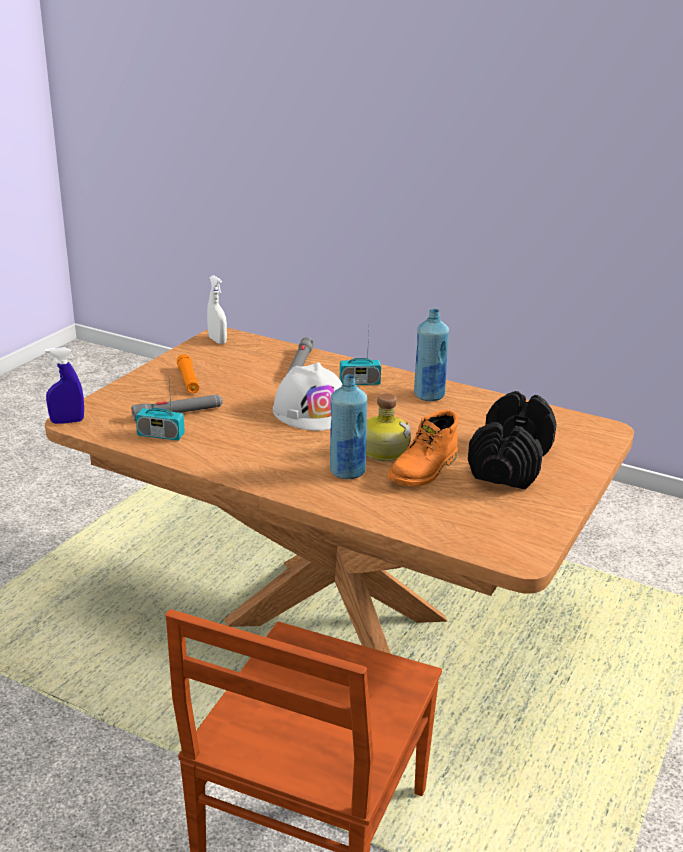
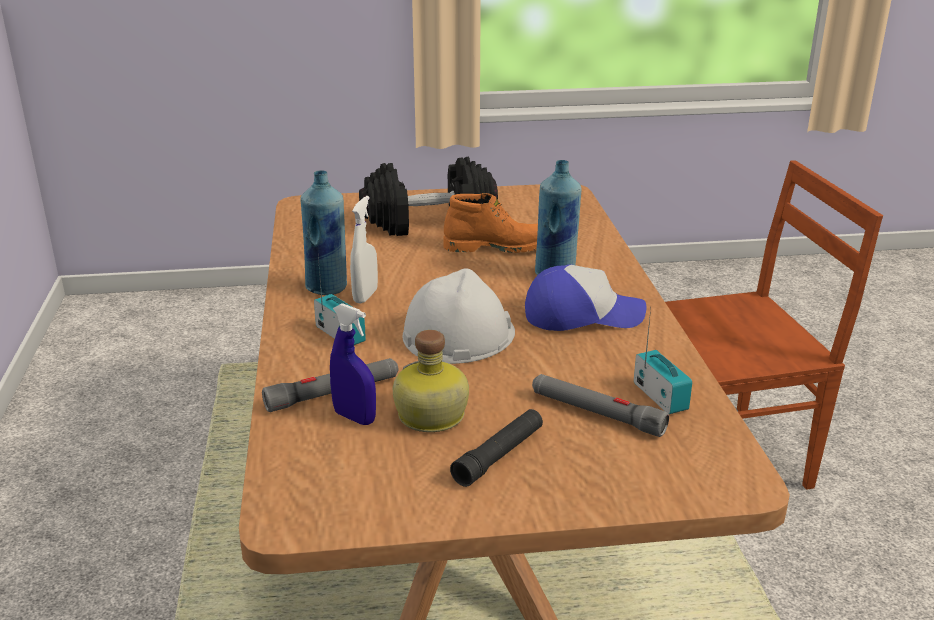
camera: 125 degrees left, 0 degrees up
(67, 421) = (751, 485): blue spray bottle -> blue spray bottle (354, 417)
(188, 380) = (499, 456): orange flashlight -> black flashlight
(217, 341) = (317, 509): white spray bottle -> white spray bottle (365, 296)
(277, 455) = (582, 315): none -> cap
(383, 450) = (489, 272): bottle -> bottle (430, 416)

